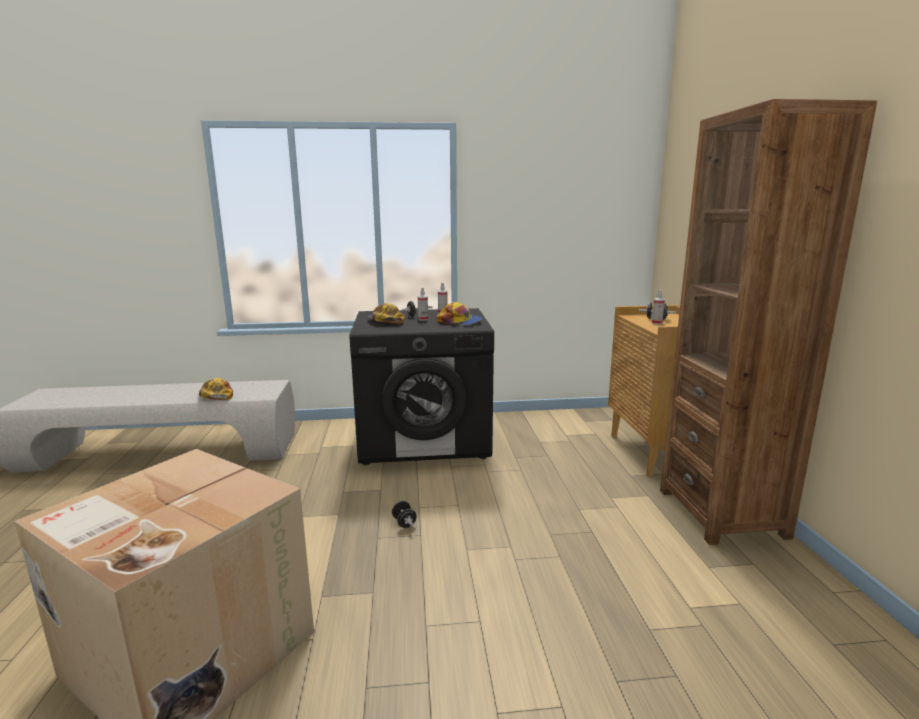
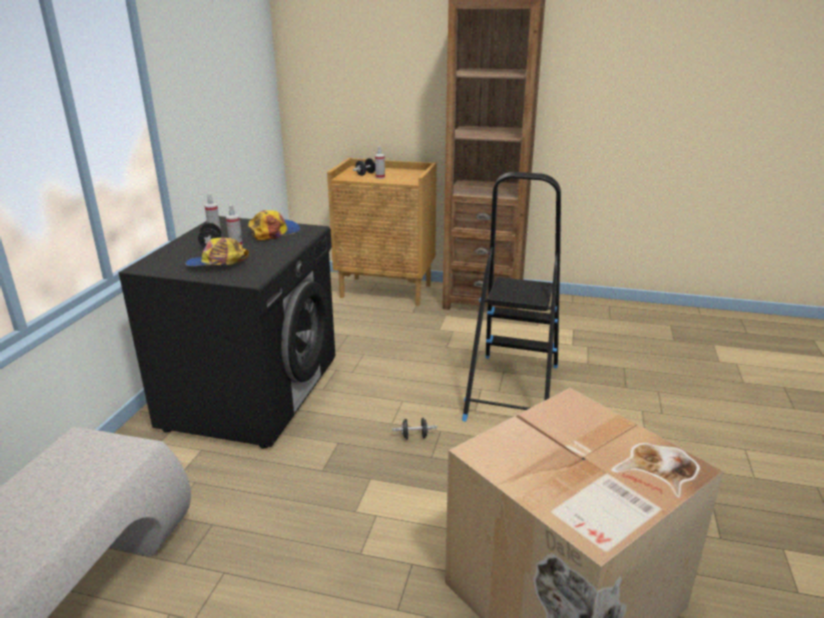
camera: 70 degrees left, 10 degrees up
(216, 395) = (66, 504): cap -> none
(526, 569) = (513, 390): none -> black step ladder

